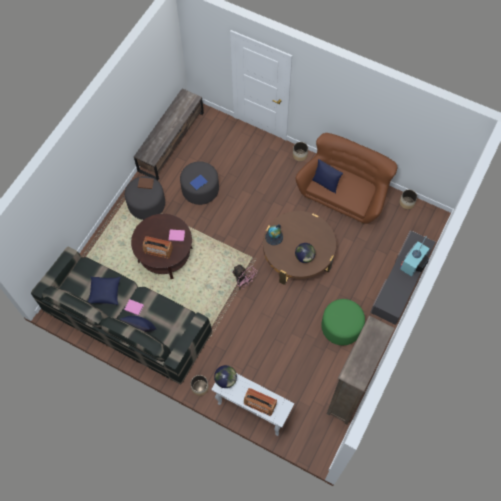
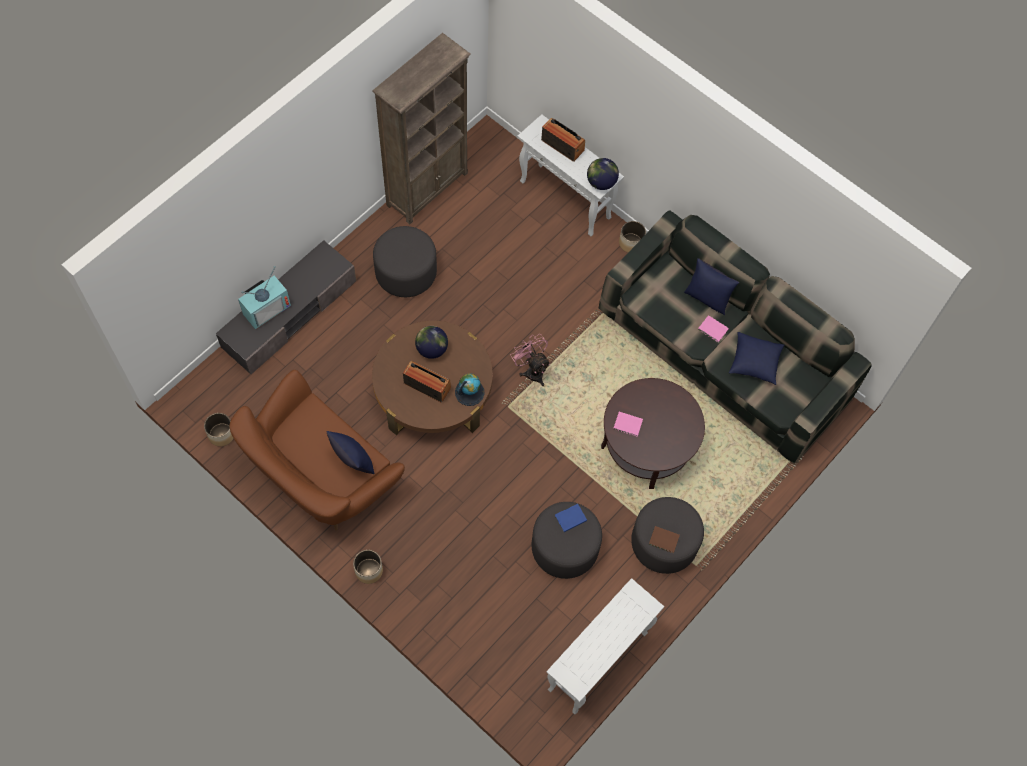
camera: 170 degrees left, 0 degrees up
(158, 250) = (662, 407): radio -> radio (427, 385)
(171, 141) = (597, 662): brown tv stand -> white console table
(341, 327) = (406, 272): green ottoman -> grey ottoman

